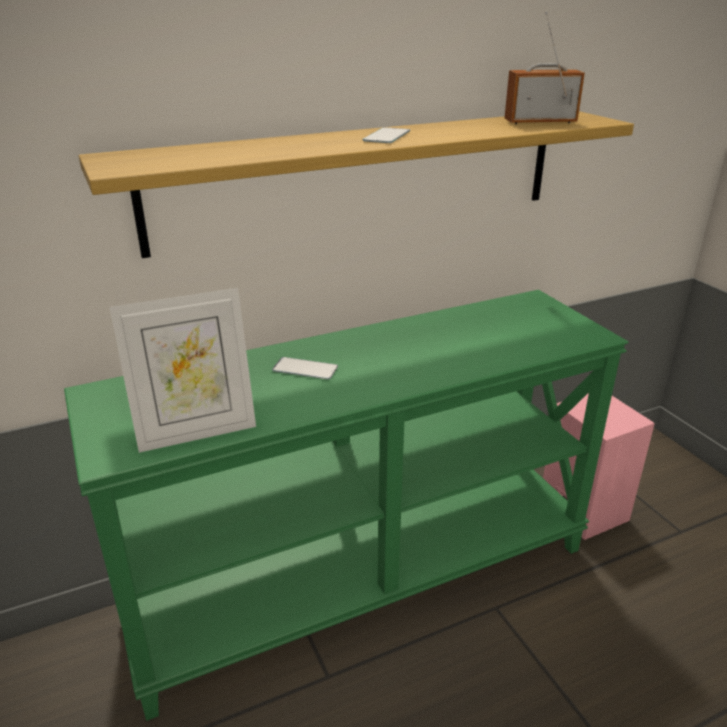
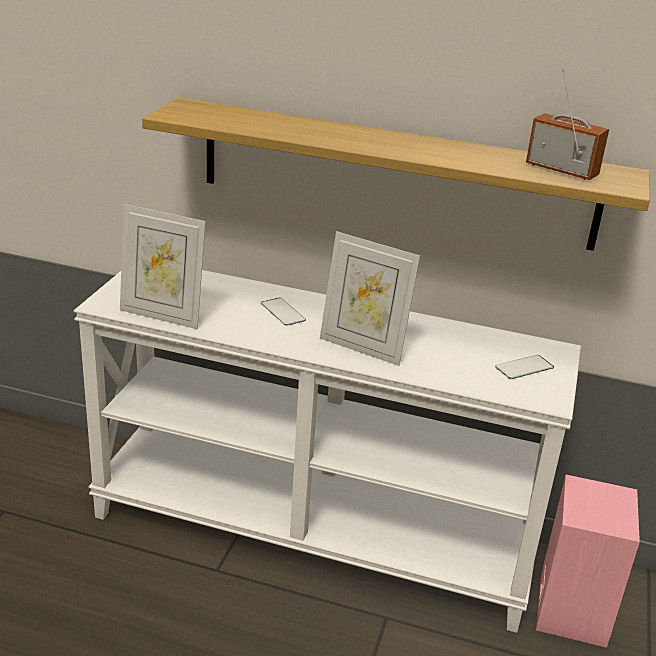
camera: 40 degrees right, 0 degrees up
(363, 577) = (314, 532): green console table -> white console table
(387, 136) = (393, 143): phone -> phone (524, 367)
(420, 364) = (363, 347): none -> picture frame

